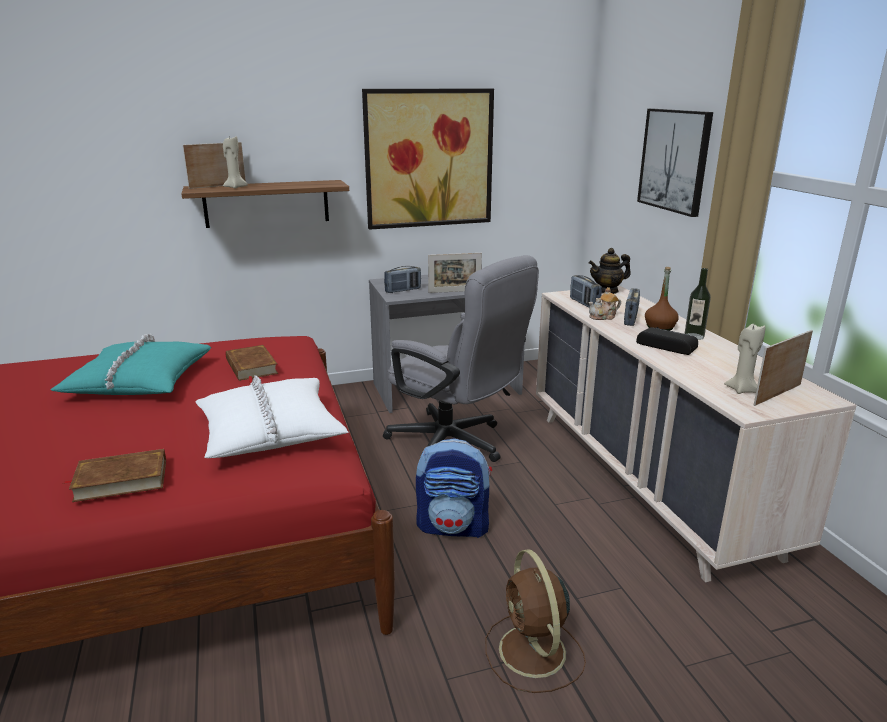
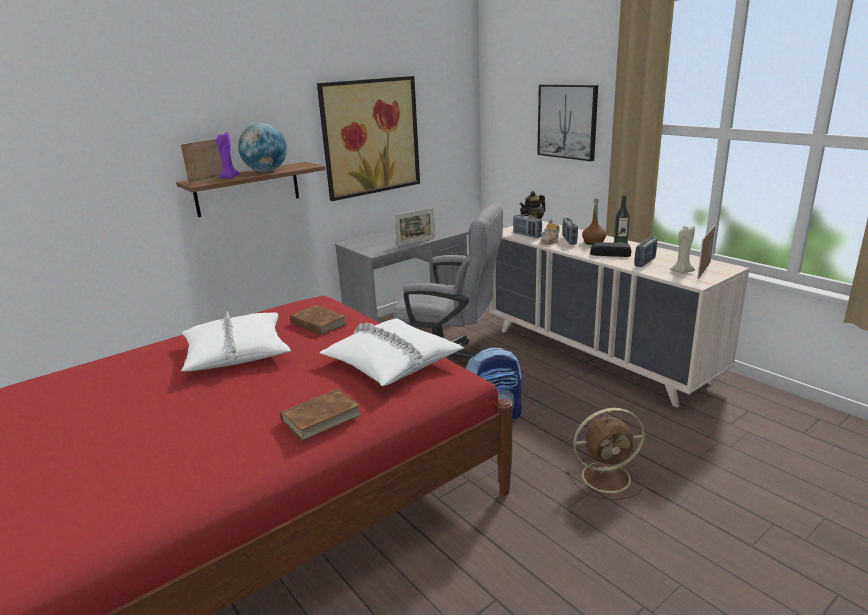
camera: 20 degrees left, 0 degrees up
(139, 381) = (236, 352): turquoise pillow -> white pillow
(235, 187) = (229, 177): beige candle -> purple candle
(281, 185) = (266, 171): none -> globe
(403, 290) = (374, 247): radio -> radio (645, 262)
(533, 653) = (608, 477): brown fan -> brown fan turned 60 degrees counterclockwise

